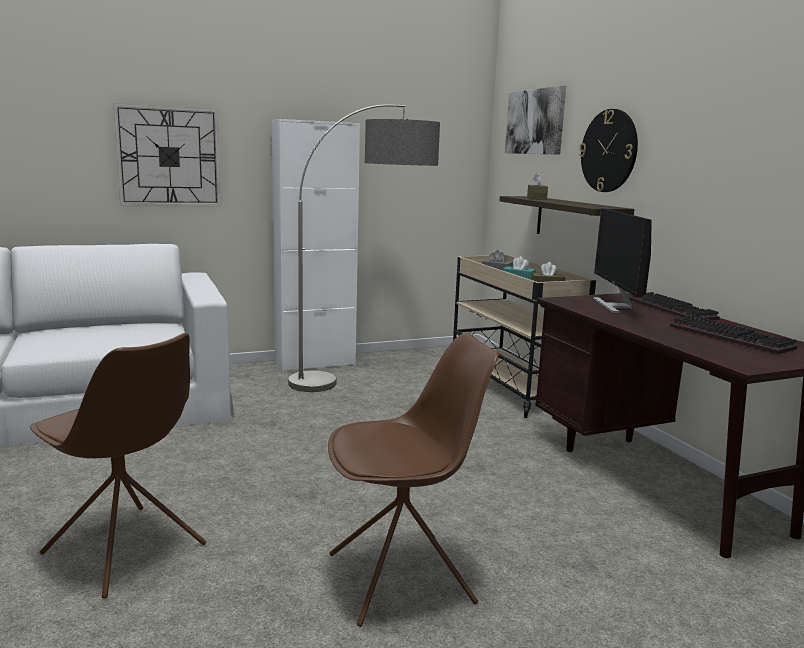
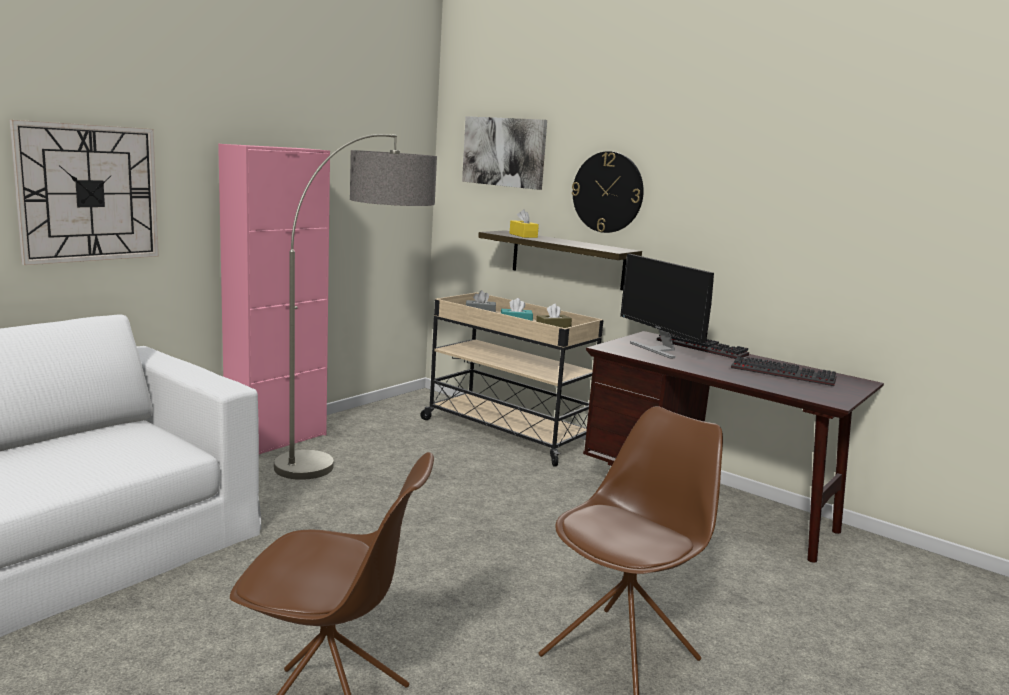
camera: 30 degrees left, 0 degrees up
(315, 363) = (277, 440): white cabinet -> pink cabinet
(536, 198) = (523, 235): brown tissue box -> yellow tissue box

